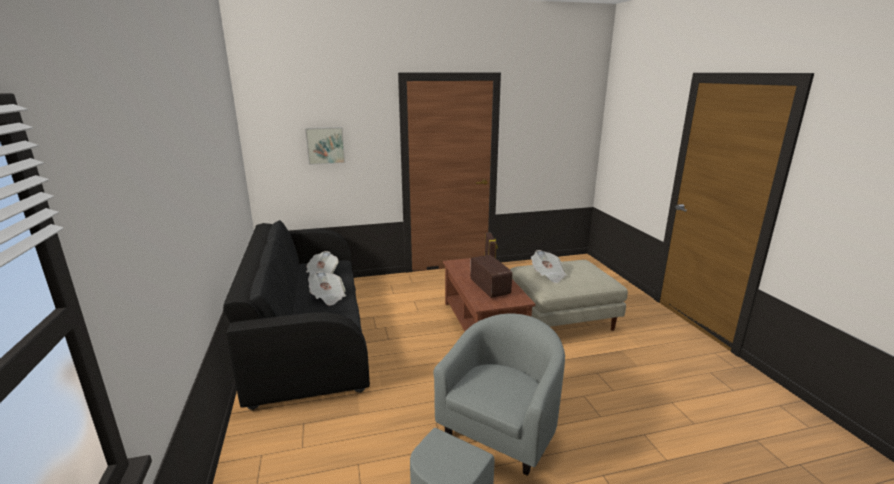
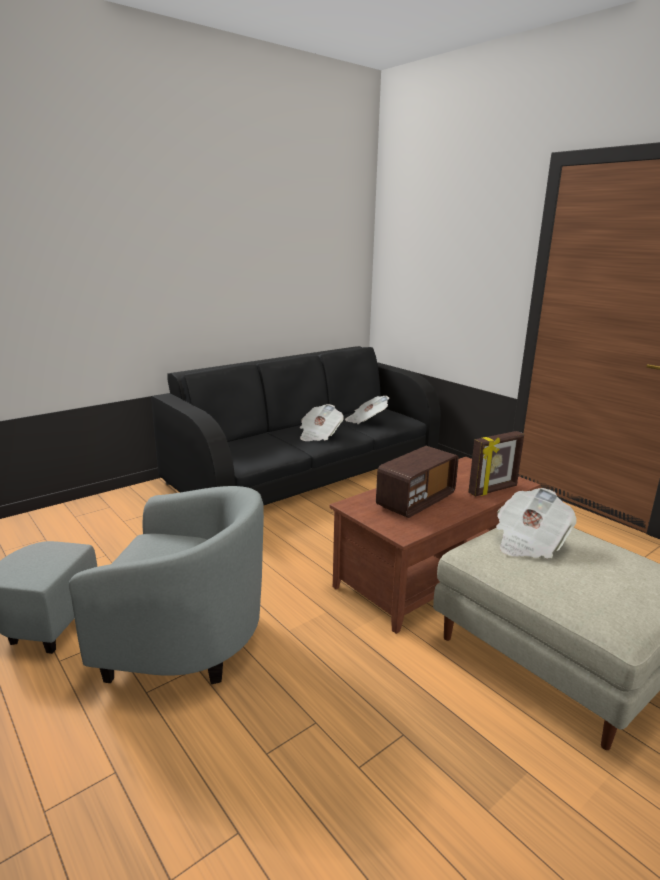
camera: 65 degrees right, 0 degrees up
(325, 145) = (444, 264): picture -> none

